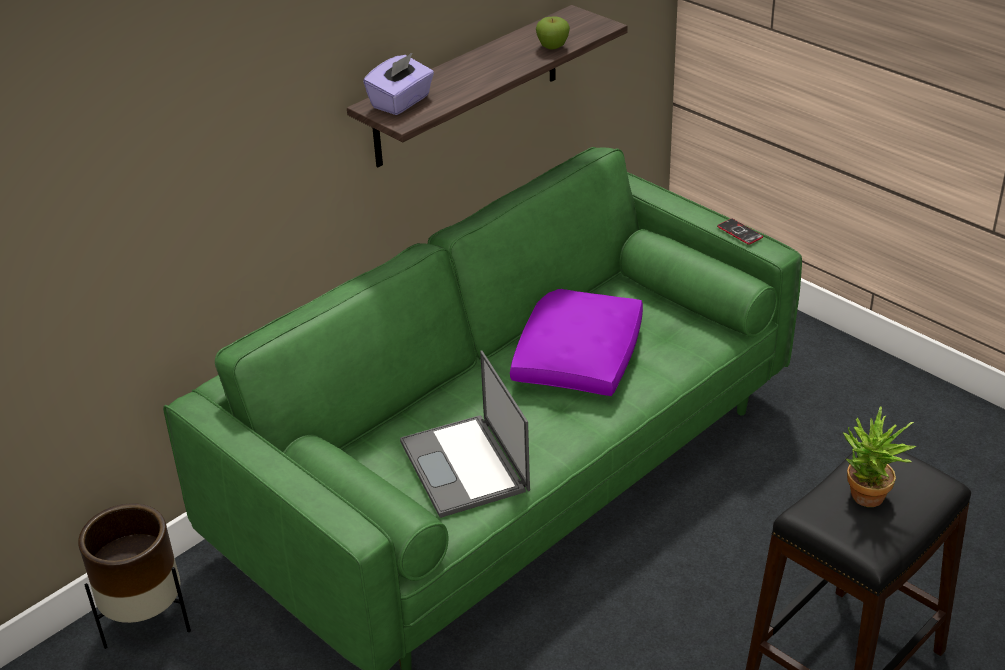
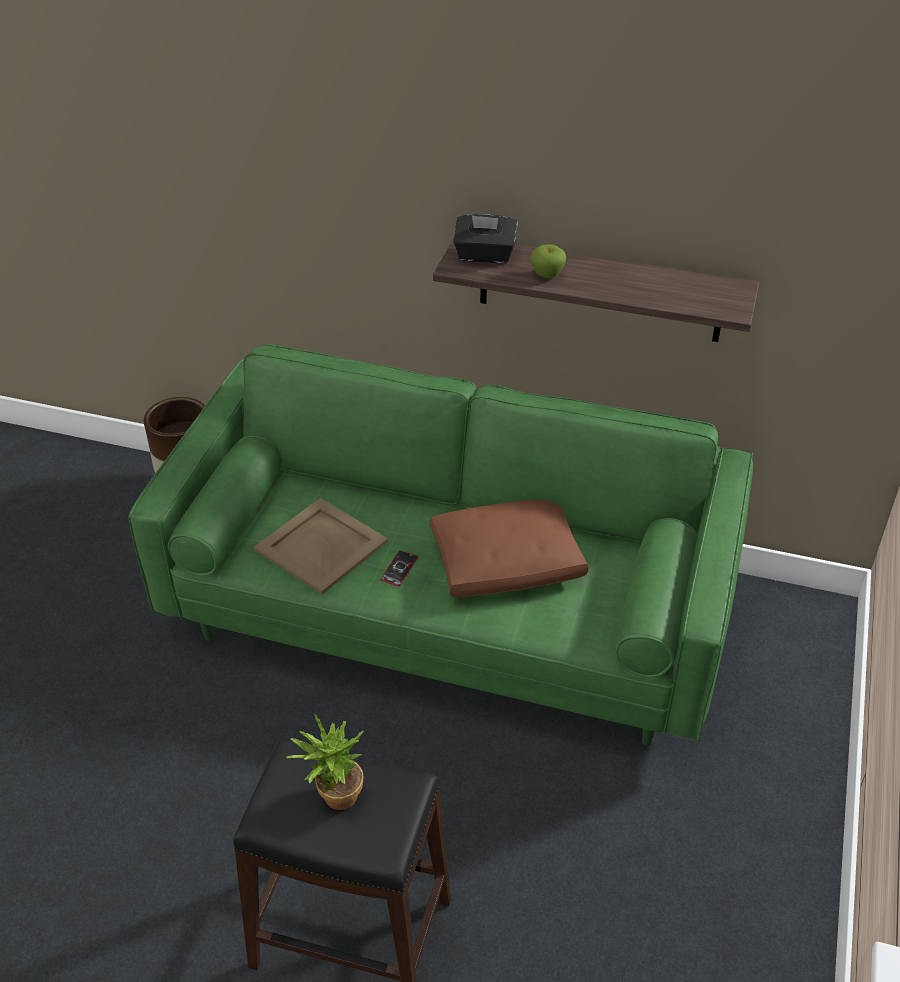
camera: 60 degrees right, 5 degrees up
(401, 102) = (484, 255): purple tissue box -> black tissue box
(465, 467) = (321, 547): laptop -> beige tray
(552, 47) = (658, 297): apple -> apple (547, 275)
(578, 357) = (508, 562): purple pillow -> brown pillow
(740, 232) = (713, 584): phone -> phone (399, 569)

